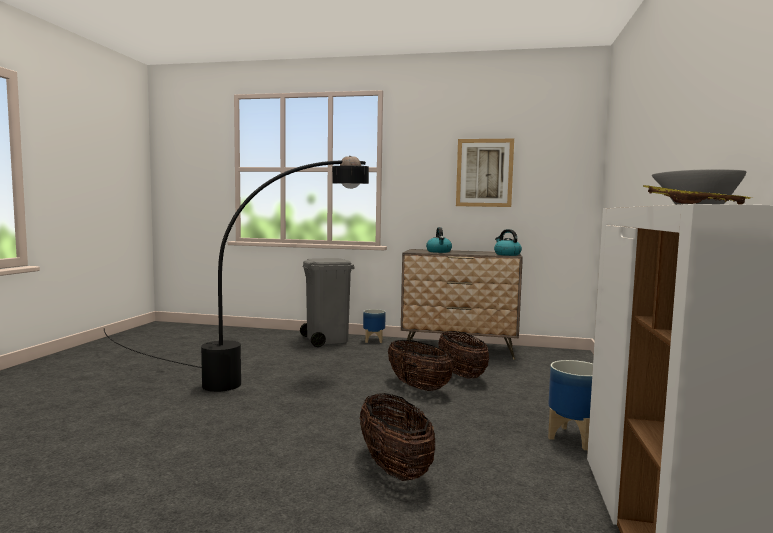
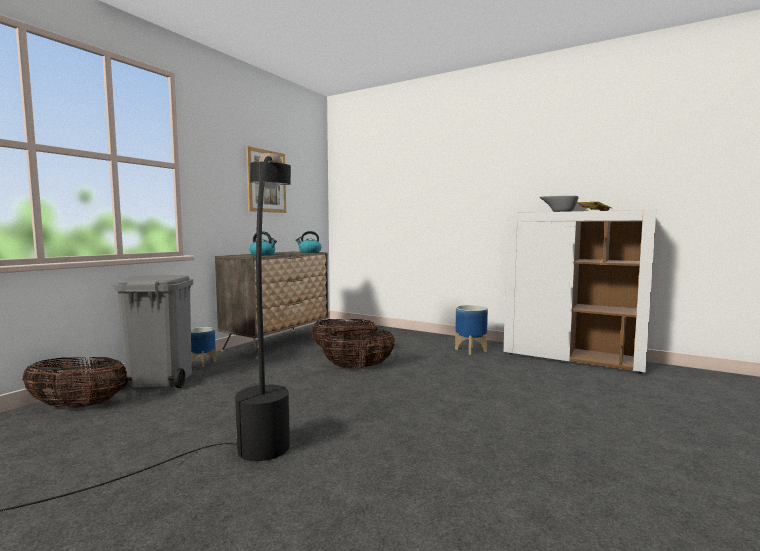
camera: 70 degrees left, 0 degrees up
(394, 468) = (504, 393): basket -> basket (78, 406)

